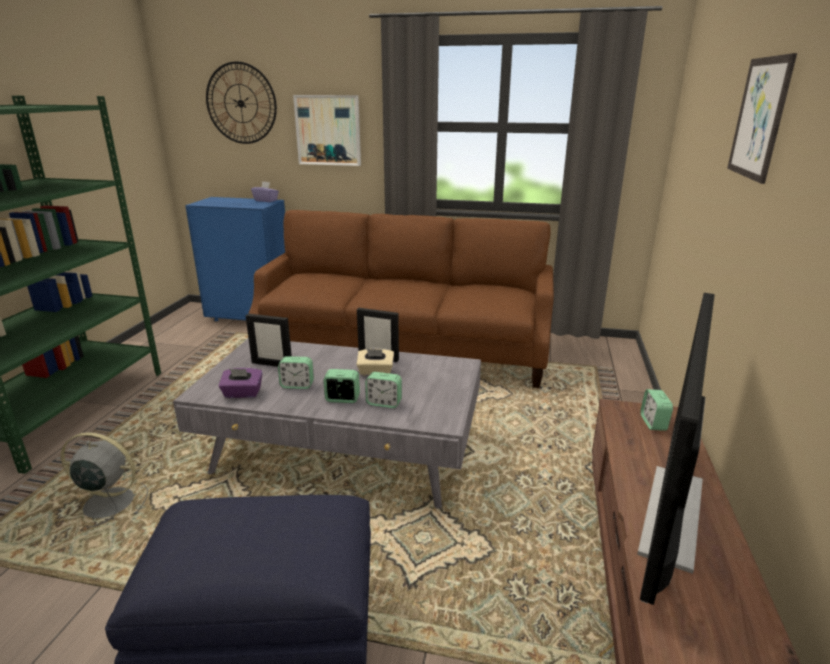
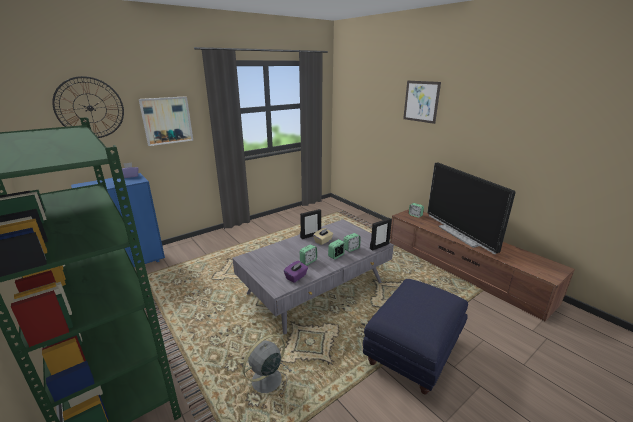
camera: 50 degrees left, 0 degrees up
(272, 364) = (276, 260): picture frame -> picture frame (379, 246)
(404, 350) = (258, 239): brown sofa -> none

